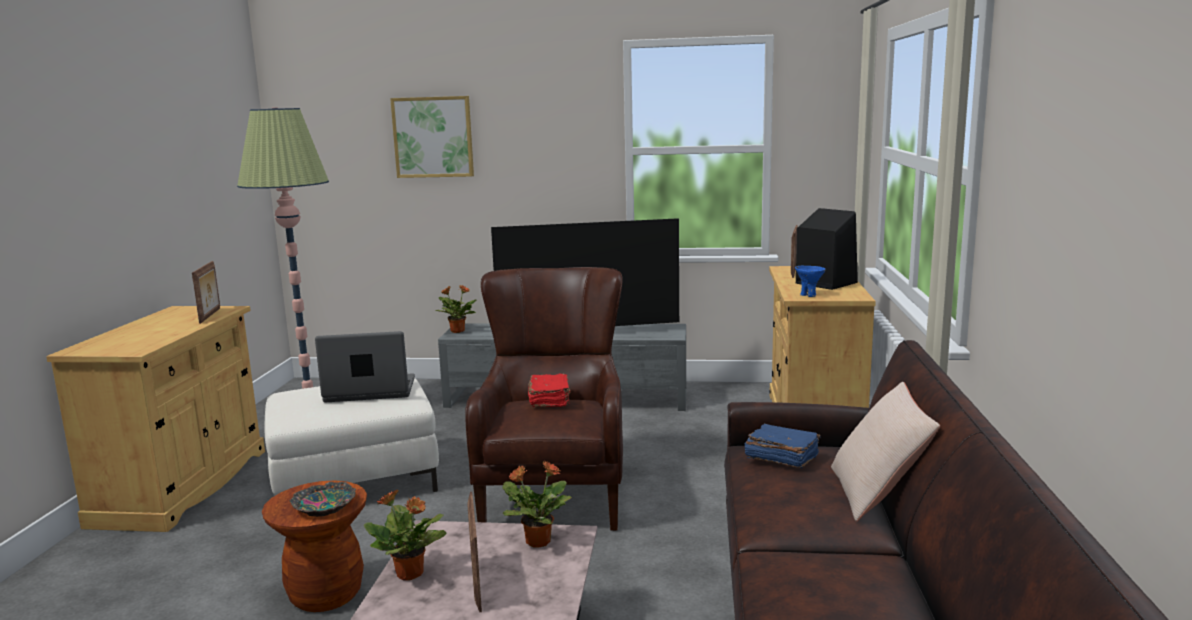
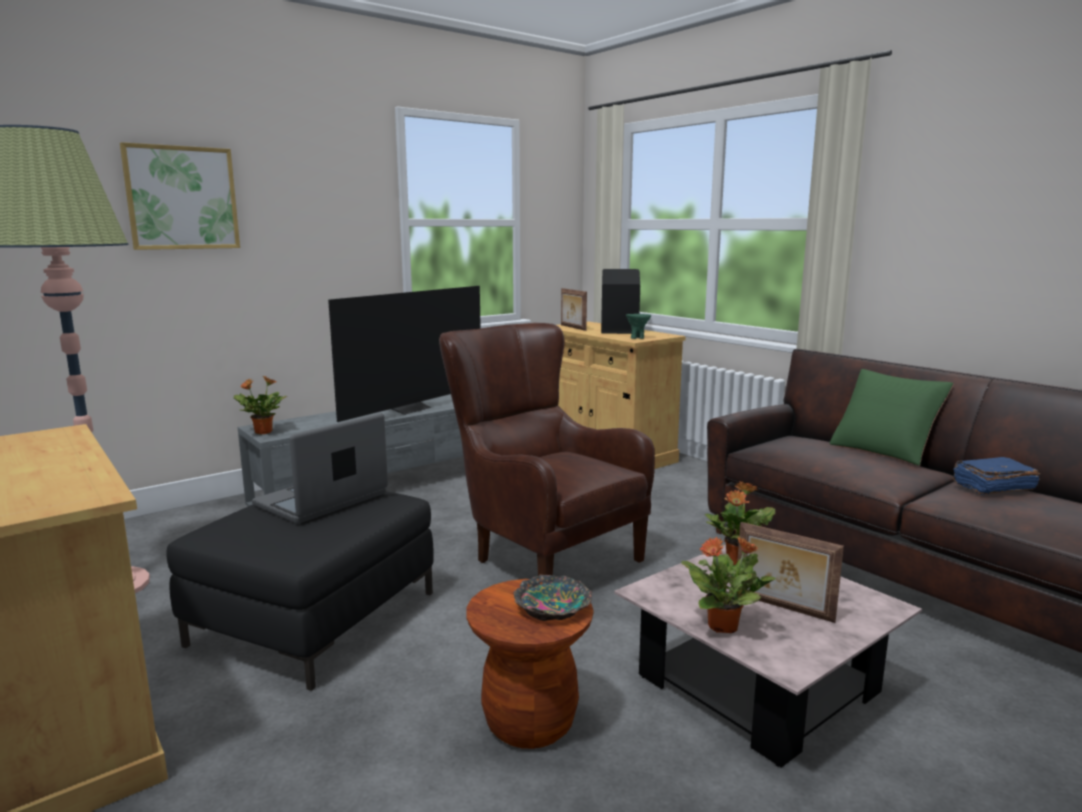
camera: 45 degrees left, 0 degrees up
(211, 315) = (62, 442): picture frame -> none
(354, 479) = (315, 618): white ottoman -> black ottoman
(550, 400) = (549, 456): red book -> none
(781, 457) = (795, 447): blue book -> blue book (991, 487)
(808, 295) = (637, 338): blue bowl -> green bowl
(878, 493) = (884, 450): beige pillow -> green pillow

